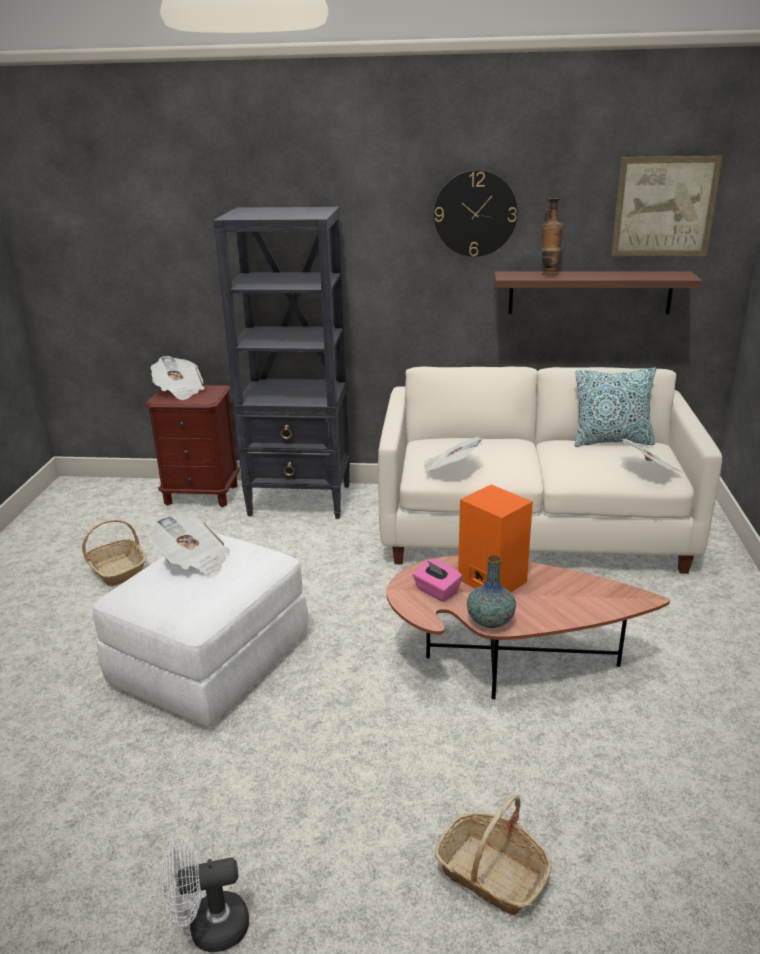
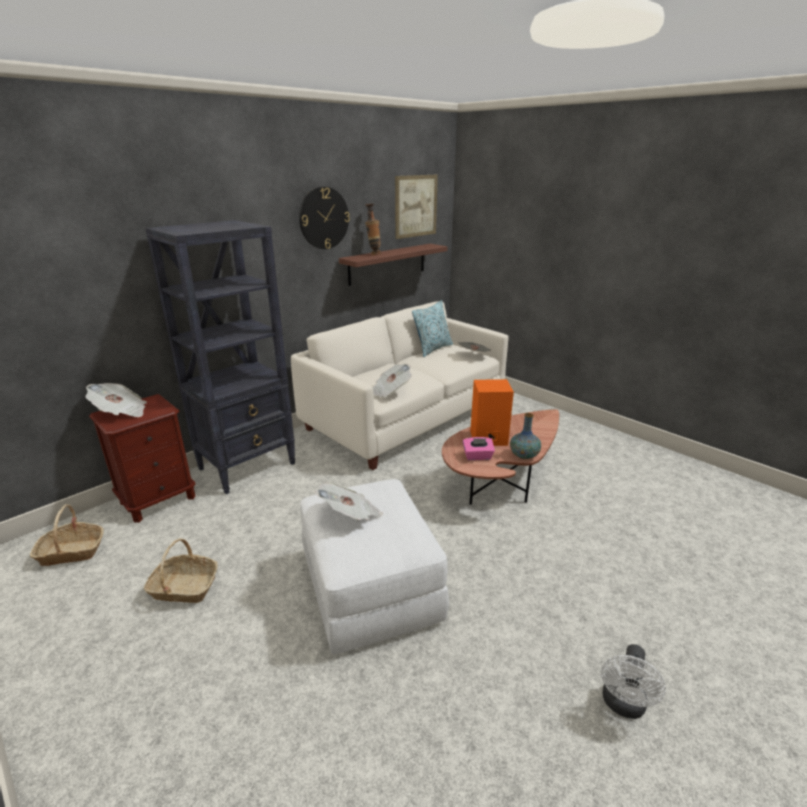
camera: 50 degrees left, 0 degrees up
(492, 874) = (648, 569): basket -> basket (72, 552)

